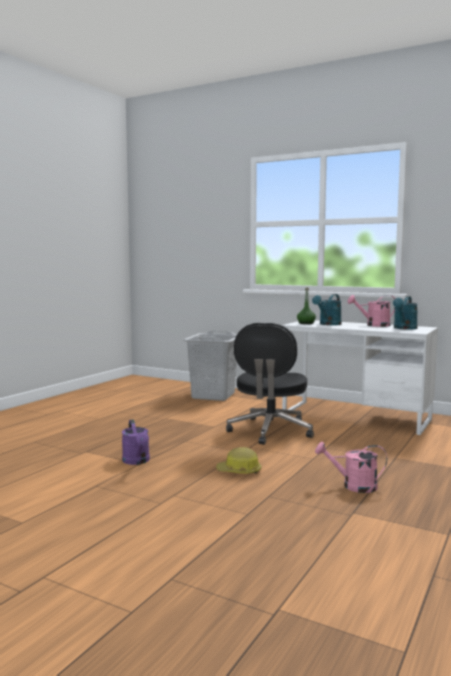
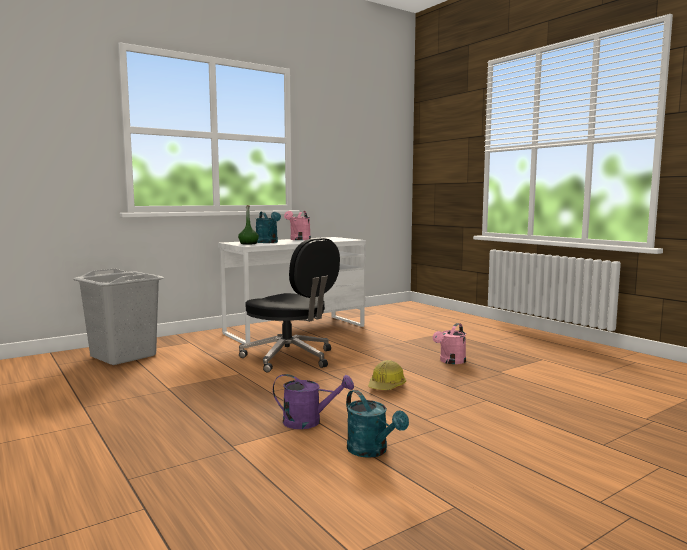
camera: 65 degrees left, 0 degrees up
(404, 328) = (329, 239): turquoise watering can -> turquoise watering can (372, 451)

